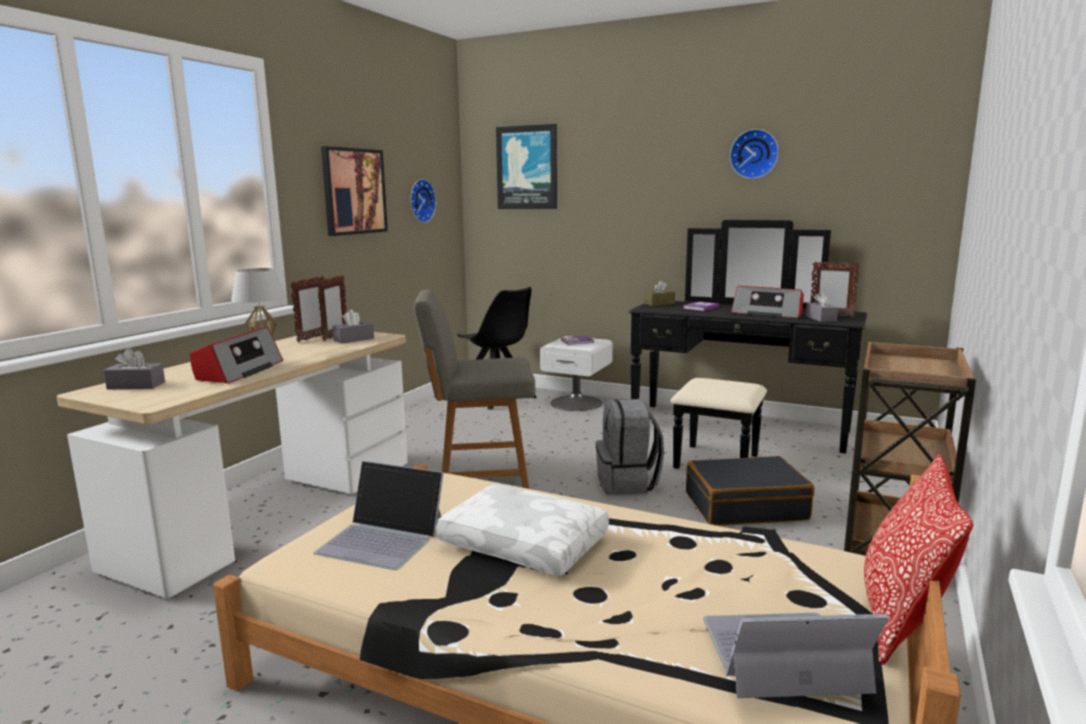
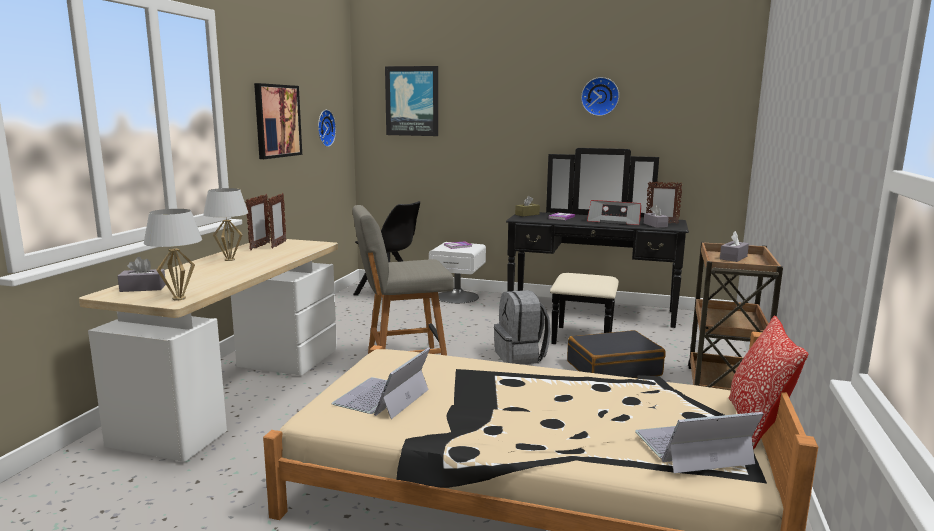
camera: 10 degrees left, 0 degrees up
(162, 399) = (179, 298): none -> white table lamp
(239, 371) = (222, 274): radio -> none
(354, 339) = (297, 247): grey tissue box -> grey tissue box (733, 258)
(383, 538) = (382, 397): laptop -> laptop turned 105 degrees clockwise
(526, 543) = (491, 394): white pillow -> none

